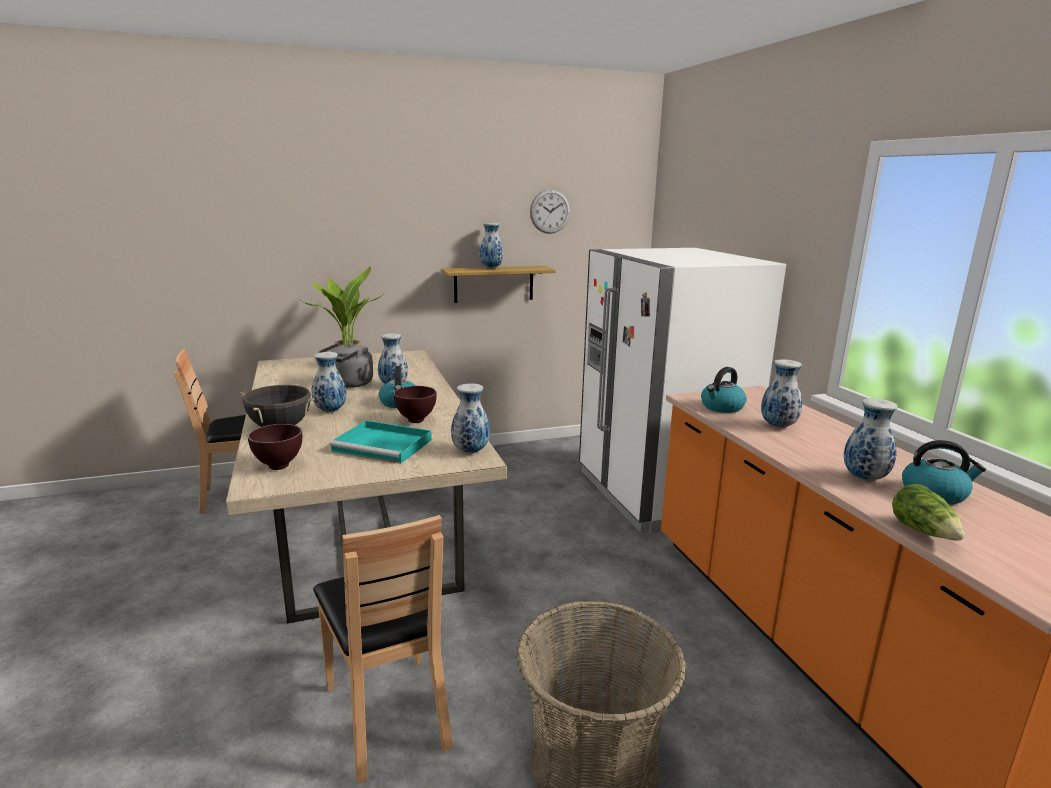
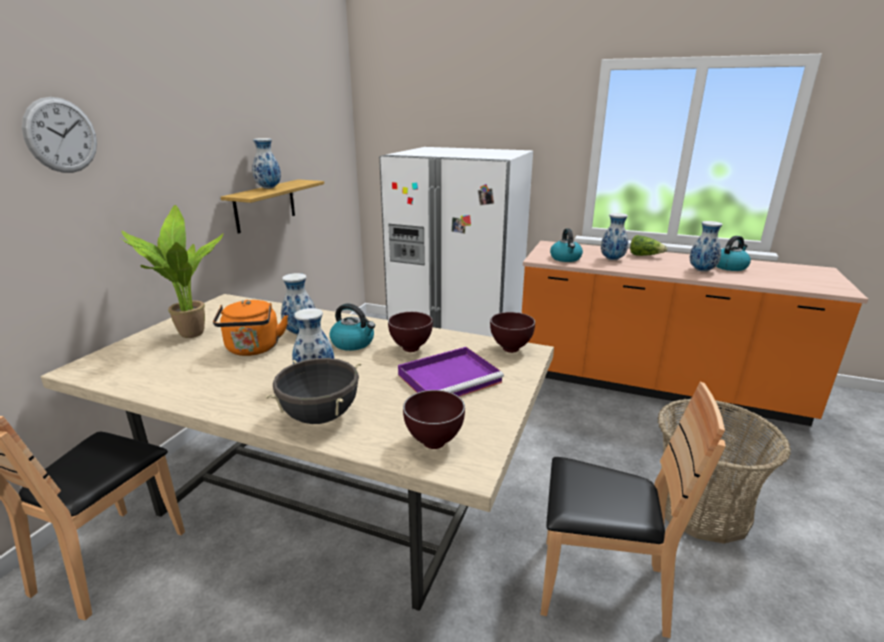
camera: 50 degrees left, 5 degrees up
(349, 384) = (253, 349): grey kettle -> orange kettle
(384, 445) = (451, 378): turquoise tray -> purple tray
(470, 451) = (510, 349): vase -> brown bowl
(550, 211) = (294, 123): wall clock -> wall clock (61, 135)
(924, 532) = (772, 283): lettuce -> lettuce (645, 255)

